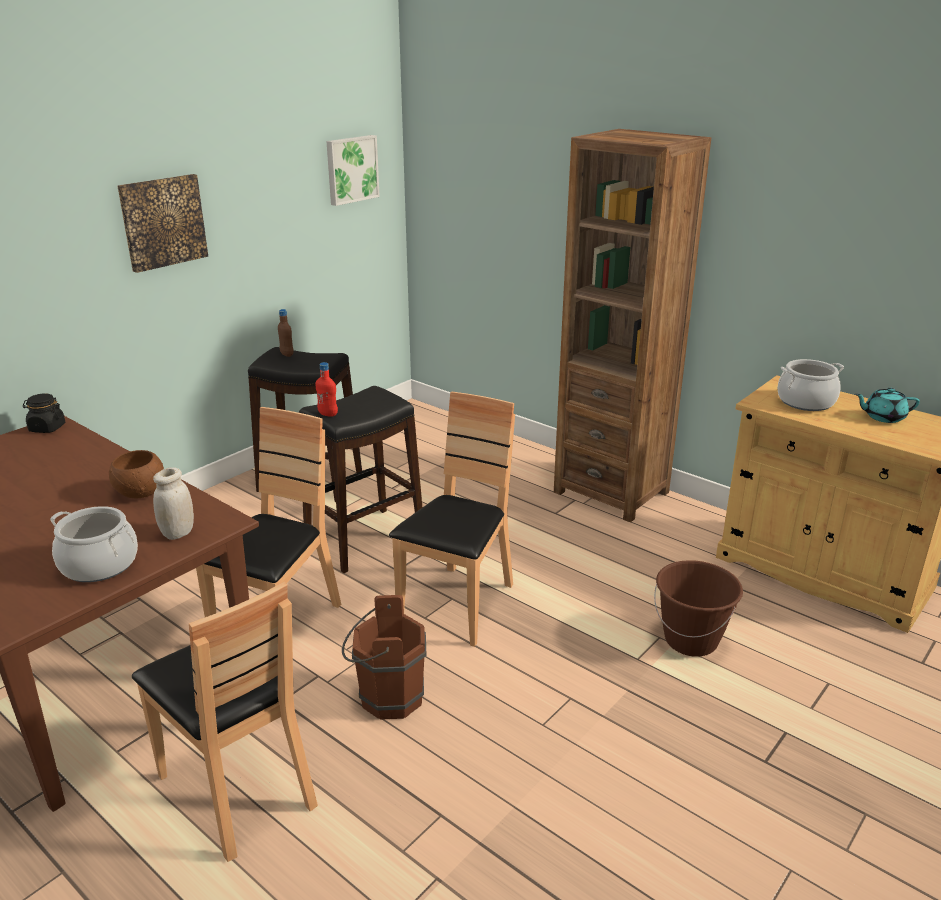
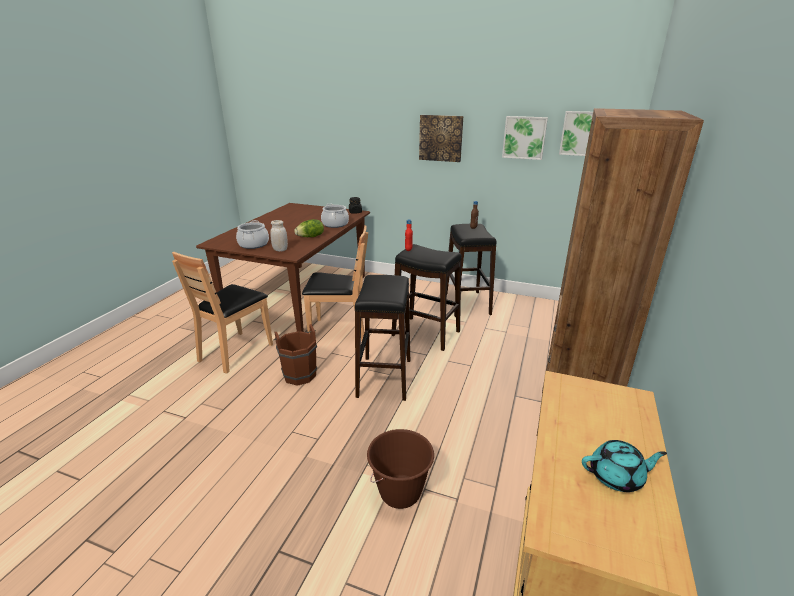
camera: 70 degrees right, 0 degrees up
(140, 492) = (311, 237): brown bowl -> lettuce
(286, 191) = (524, 137): none -> picture
(458, 605) = (384, 378): brown chair -> black stool
(806, 402) = (597, 413): cooking pot -> cooking pot (335, 224)
(883, 417) = (617, 477): turquoise teapot -> turquoise teapot turned 105 degrees clockwise

